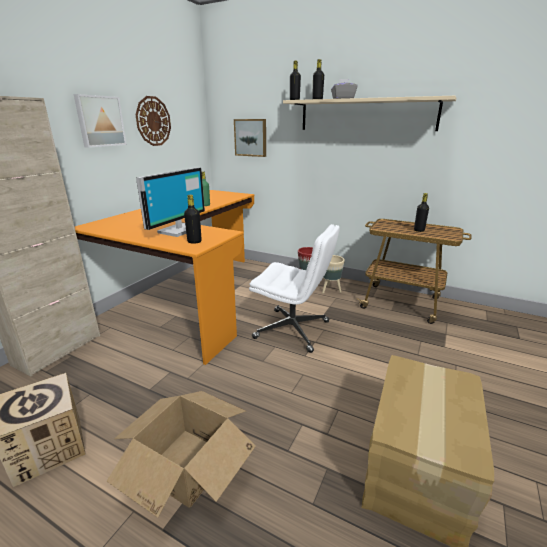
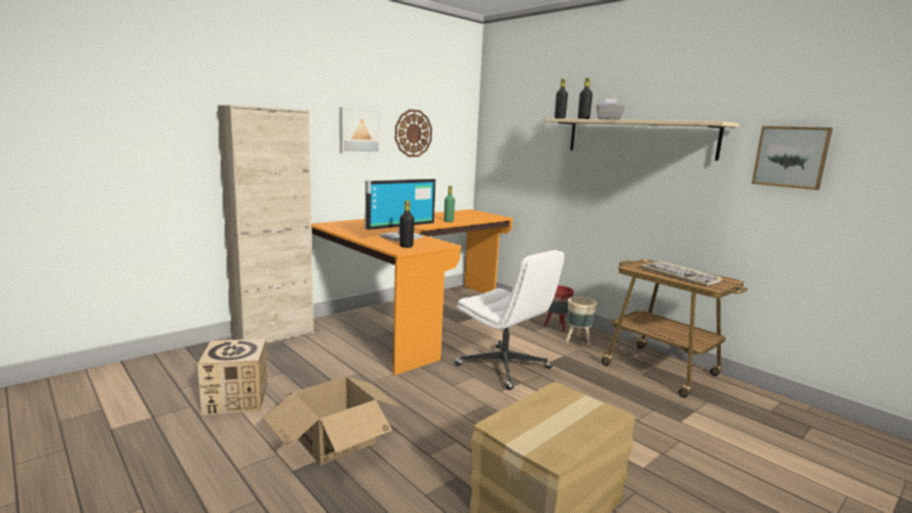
camera: 20 degrees right, 10 degrees down
(251, 137) = (517, 155): picture -> picture (791, 157)
(419, 230) = (680, 276): black bottle -> keyboard

